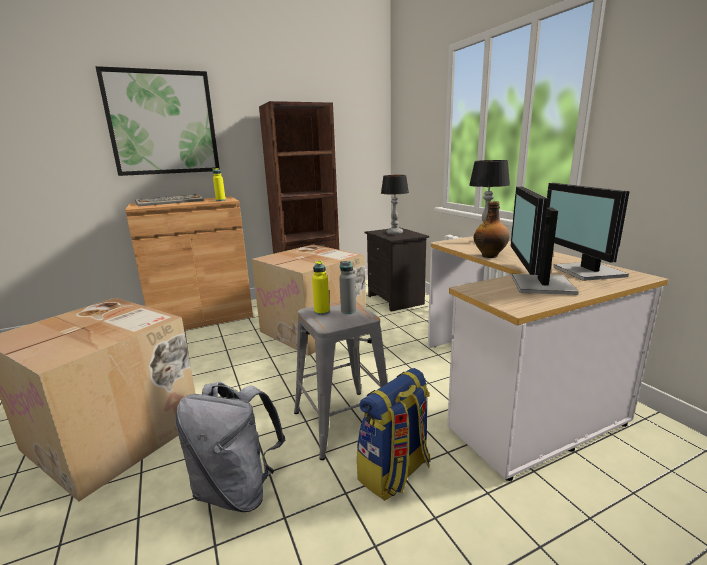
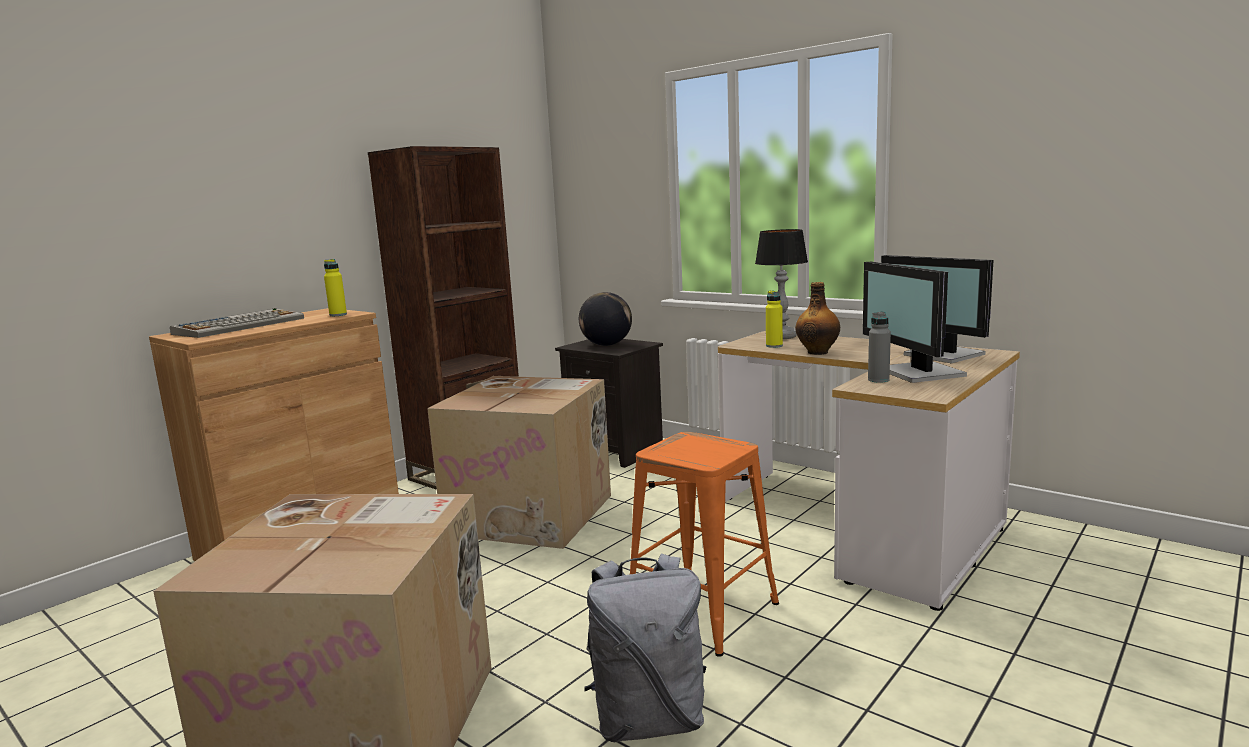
camera: 25 degrees left, 5 degrees down
(162, 123) = (207, 183): picture -> none
(322, 312) = (672, 450): yellow bottle -> yellow bottle (774, 346)
(341, 422) = (701, 611): grey stool -> orange stool
(348, 311) = (705, 443): grey bottle -> grey bottle (878, 380)
(394, 233) = (606, 345): table lamp -> globe
(395, 473) = (820, 640): backpack -> none

